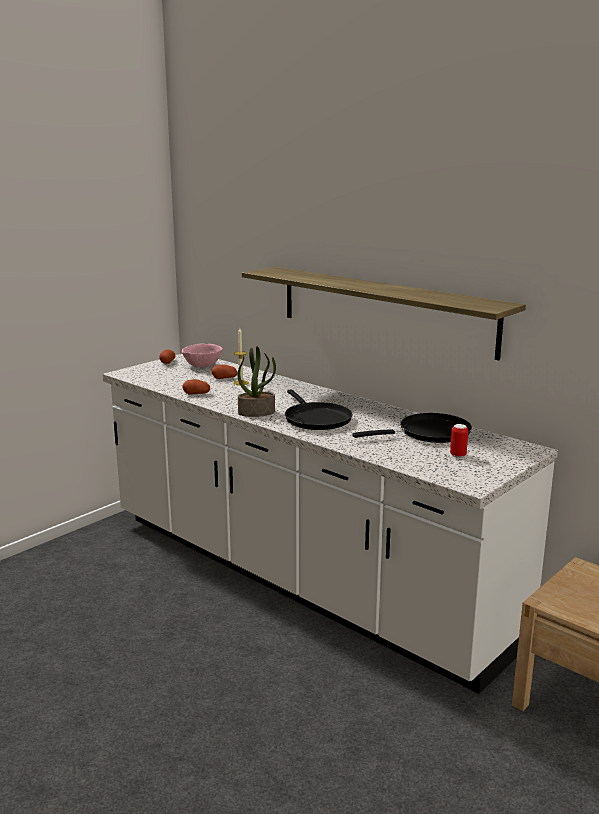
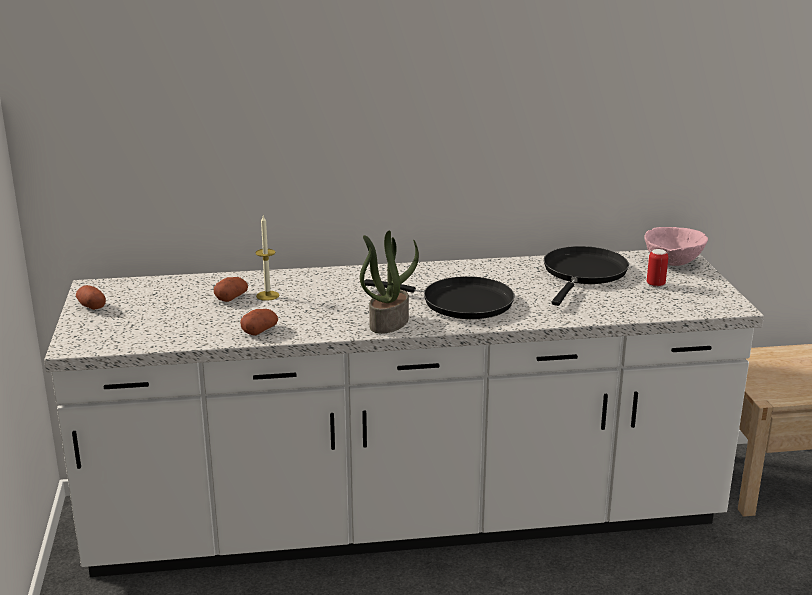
camera: 50 degrees left, 5 degrees up
(203, 366) = (157, 293): pink bowl -> pink bowl (673, 262)
(384, 310) = (455, 141): shelf -> none

